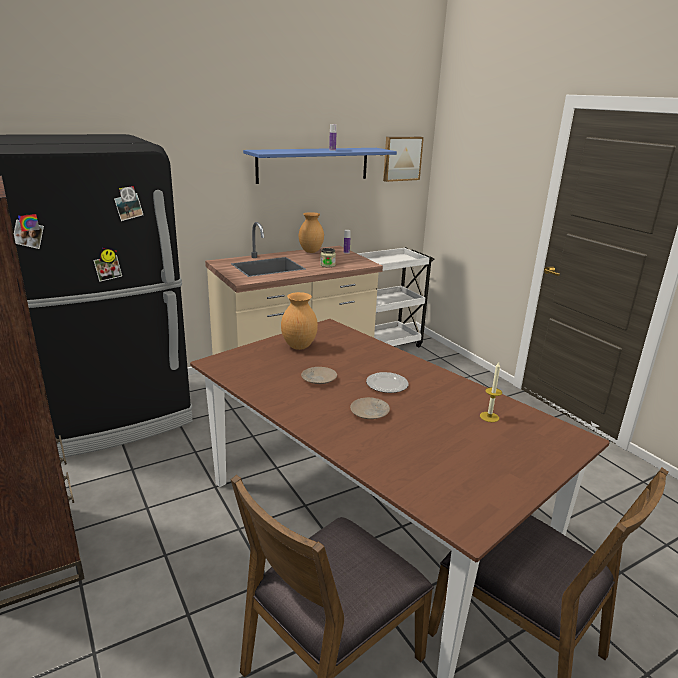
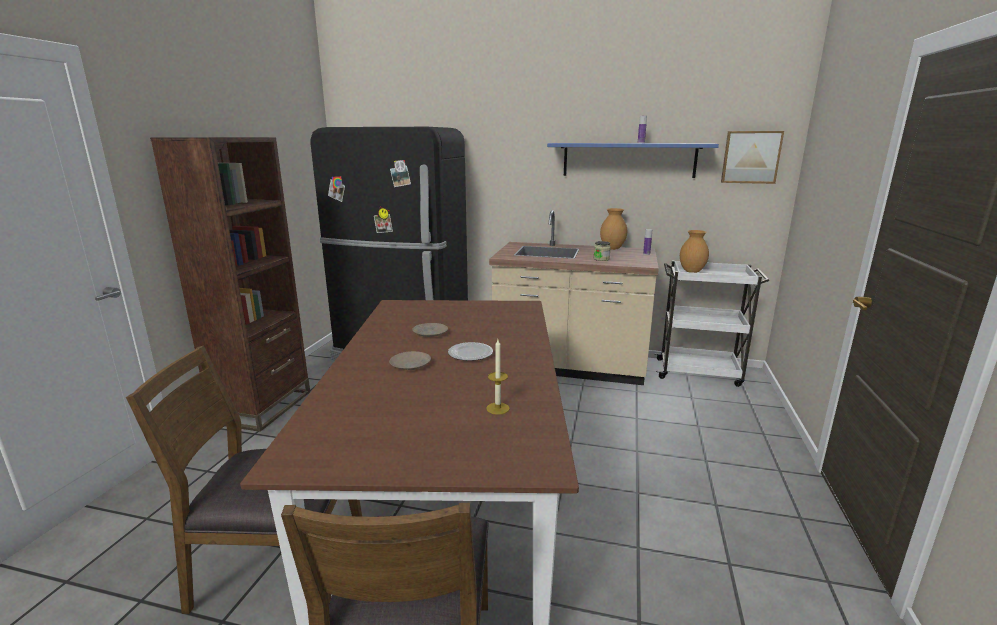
camera: 45 degrees right, 5 degrees down
(299, 346) = (469, 311): brown vase -> brown vase (692, 271)

